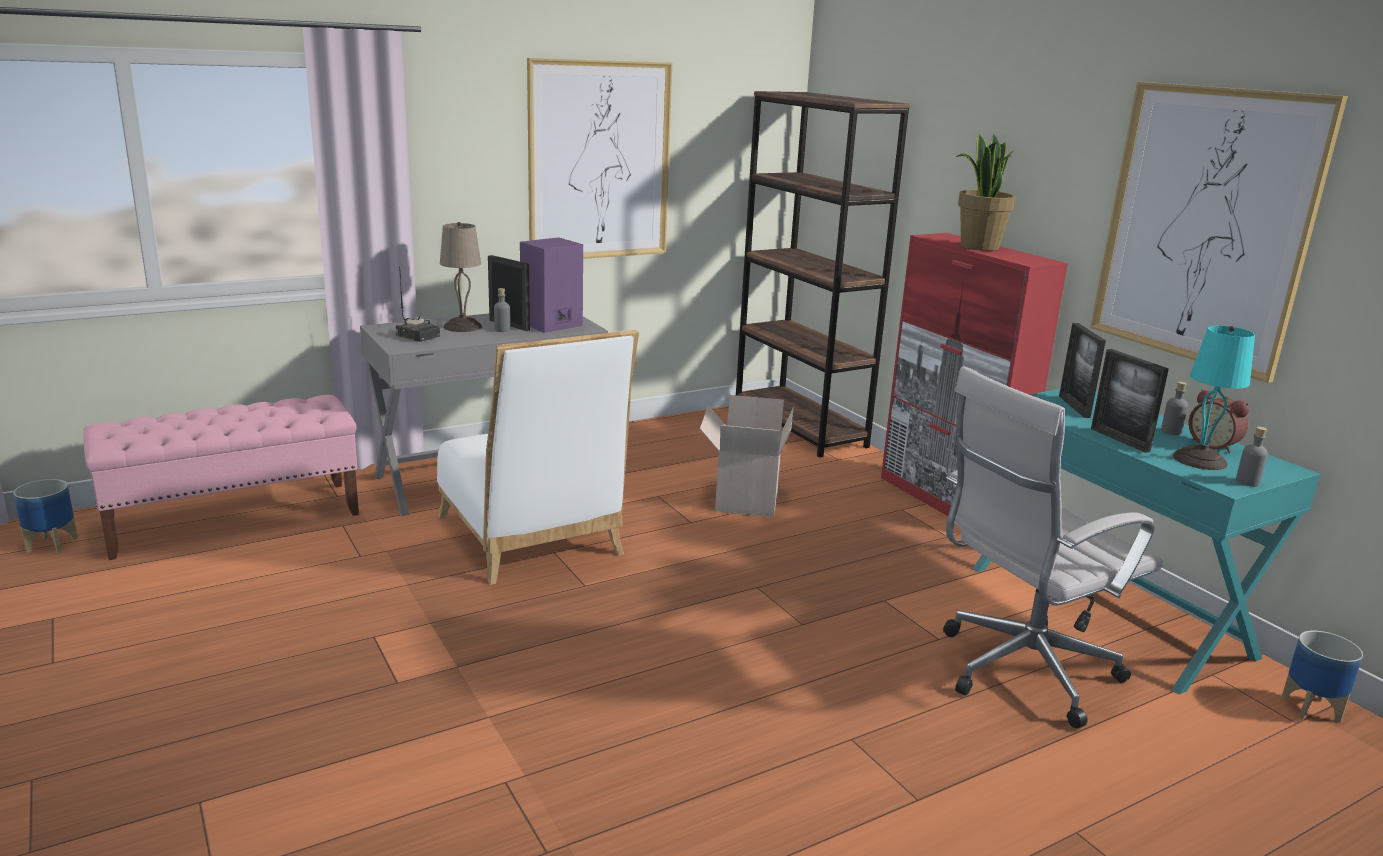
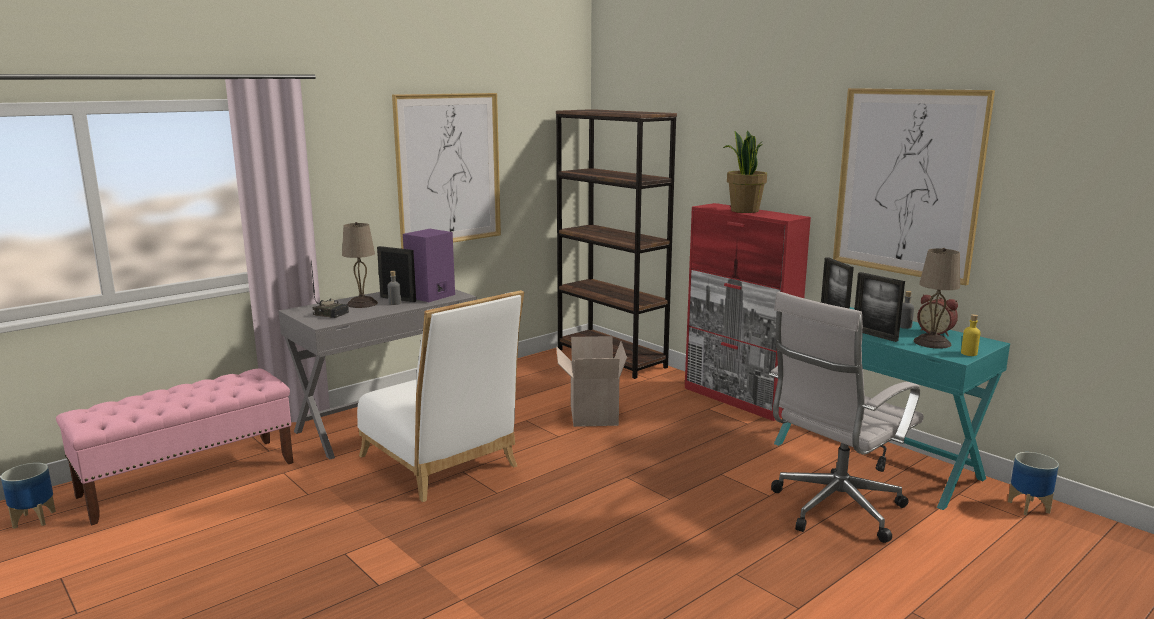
camera: 10 degrees left, 5 degrees down
(1199, 460) = (932, 343): turquoise table lamp -> beige table lamp
(1247, 482) = (969, 353): grey bottle -> yellow bottle

